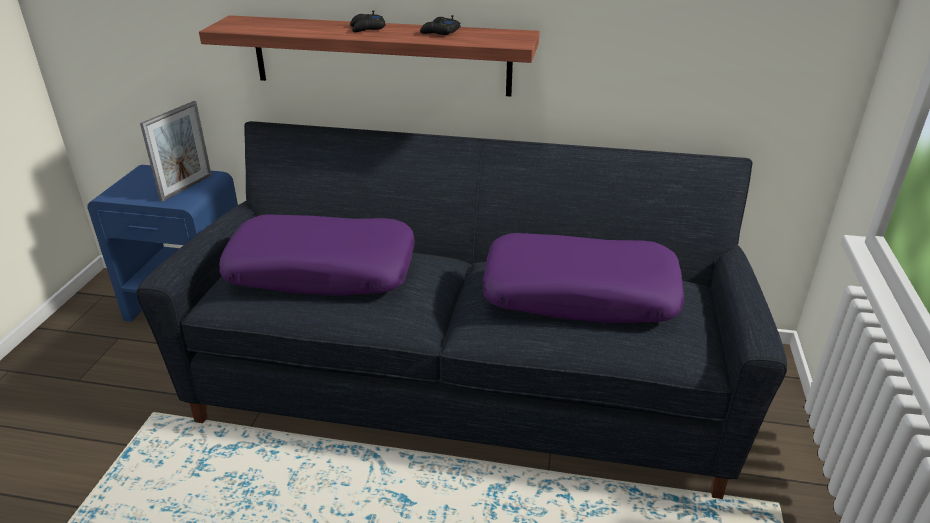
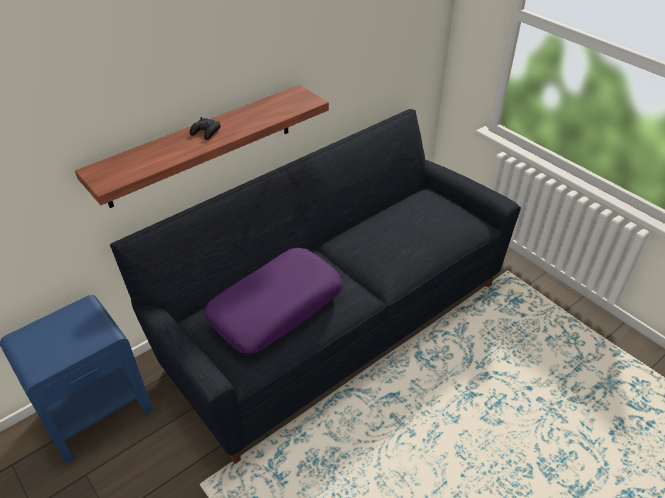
camera: 50 degrees left, 10 degrees up
(186, 187) = (87, 324): picture frame -> none
(440, 32) = (254, 113): black game controller -> none
(580, 294) = (406, 228): purple pillow -> none

